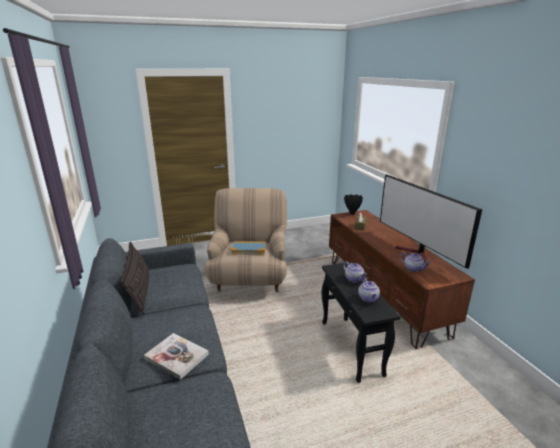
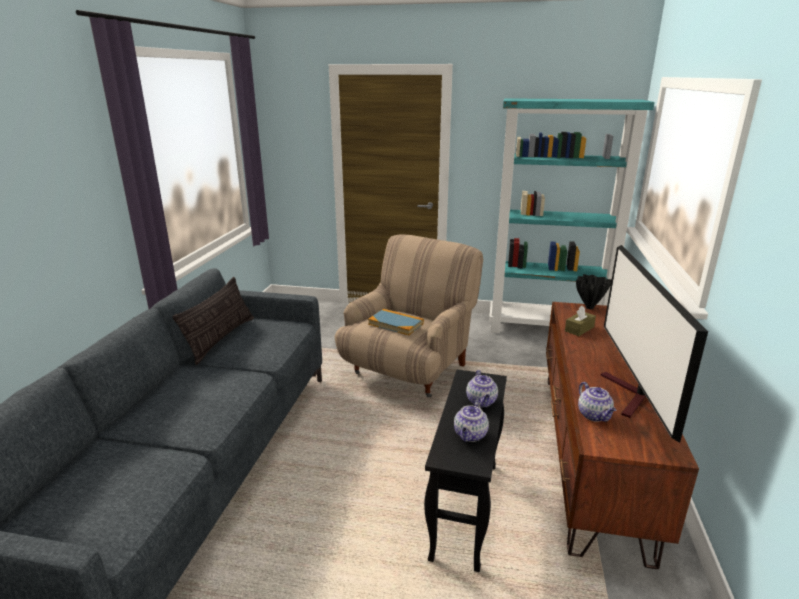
camera: 30 degrees right, 0 degrees up
(176, 356) = (176, 420): book -> none
(307, 233) = (547, 329): none -> turquoise bookcase

